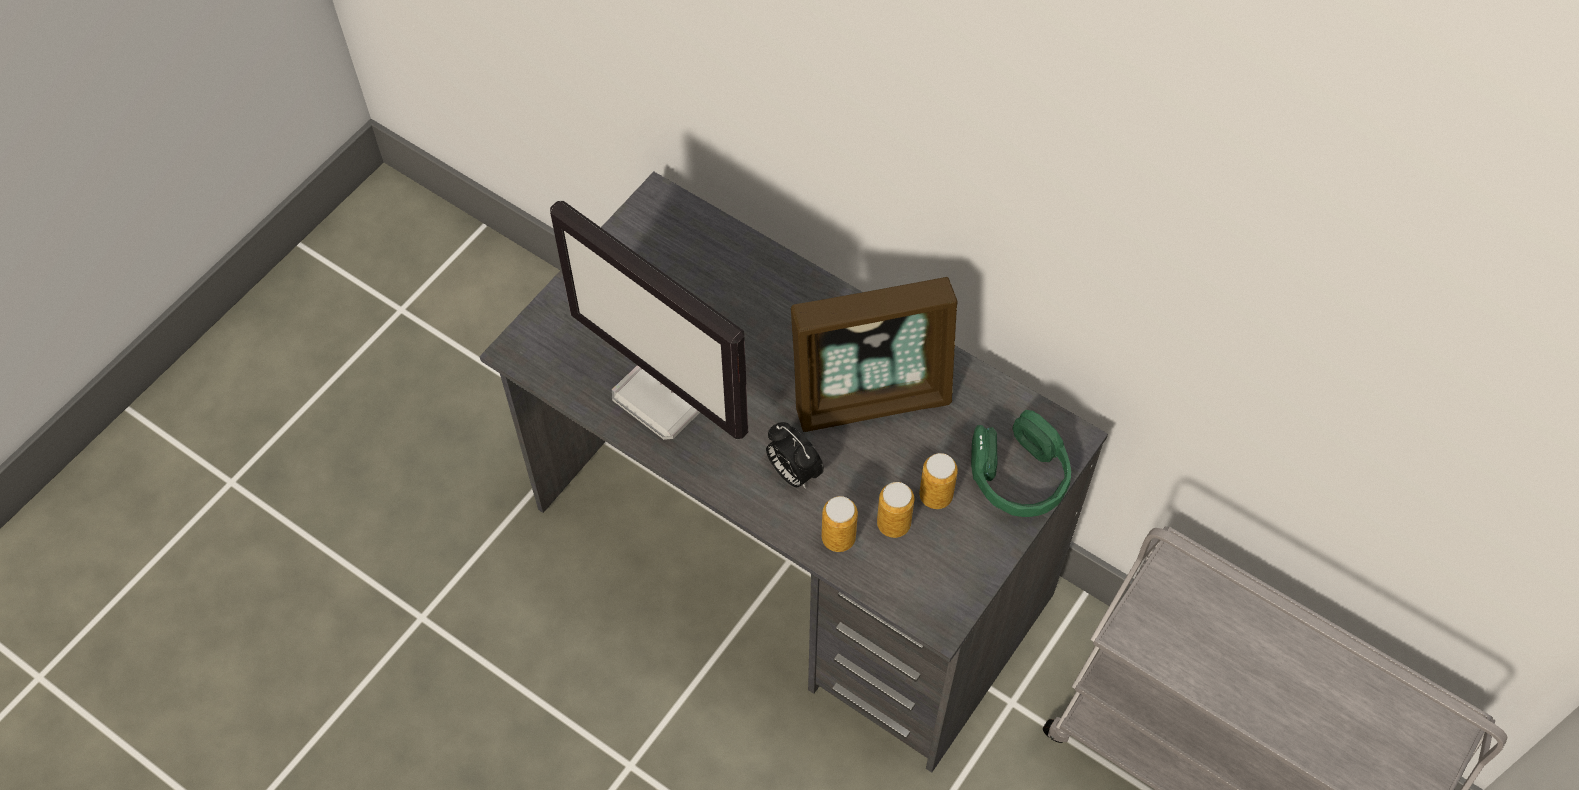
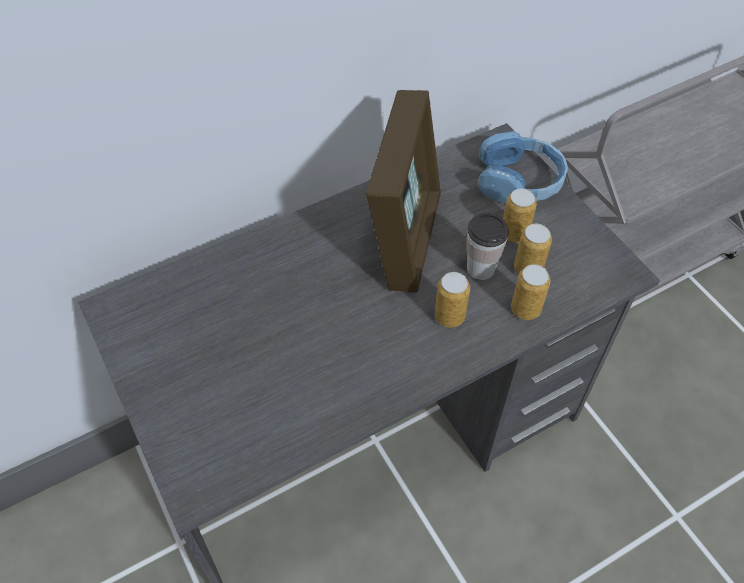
camera: 65 degrees left, 5 degrees down
(668, 394) = (321, 378): monitor -> none
(793, 473) = (449, 316): alarm clock -> can
(869, 480) = (480, 269): none -> cup
(1018, 476) = (519, 181): green headphones -> blue headphones

